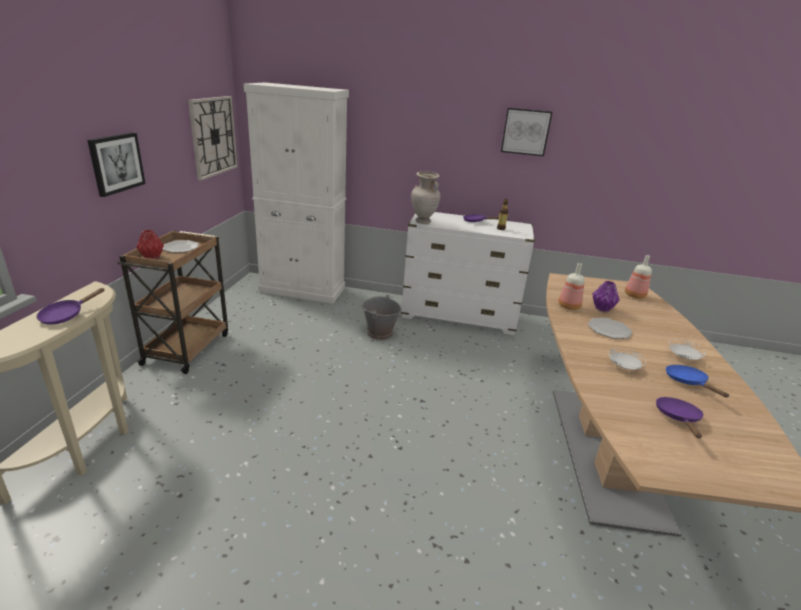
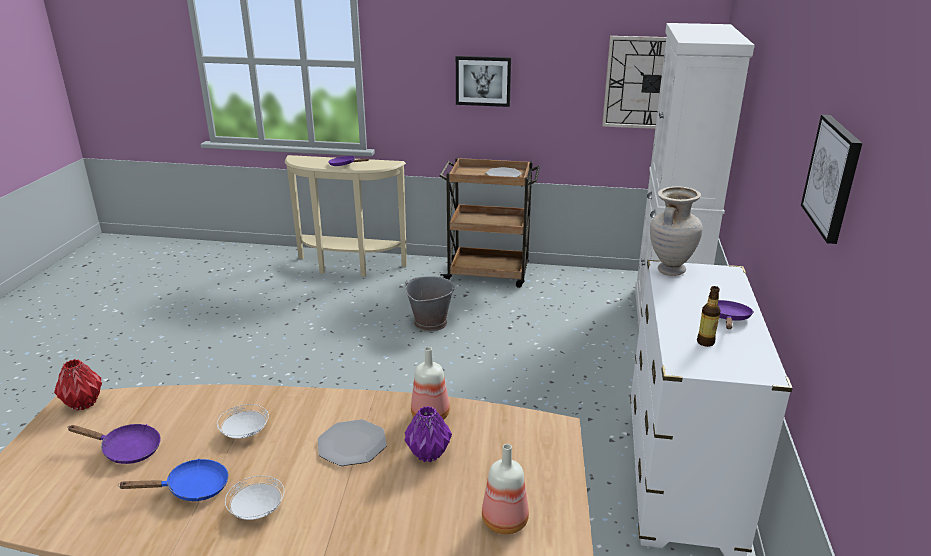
camera: 90 degrees right, 0 degrees up
(152, 257) = (473, 170): red vase -> red vase (84, 404)
(379, 333) = (572, 386): grey bucket -> grey bucket (430, 322)

